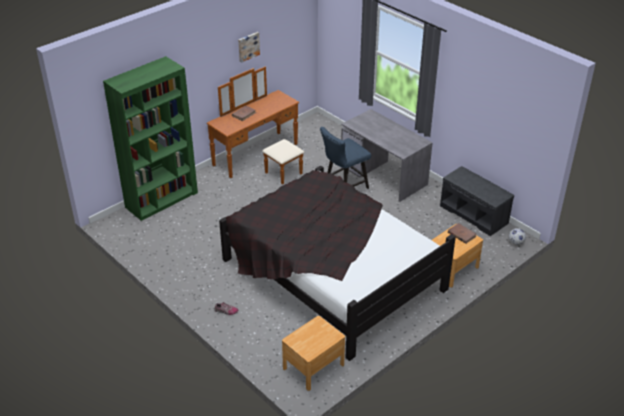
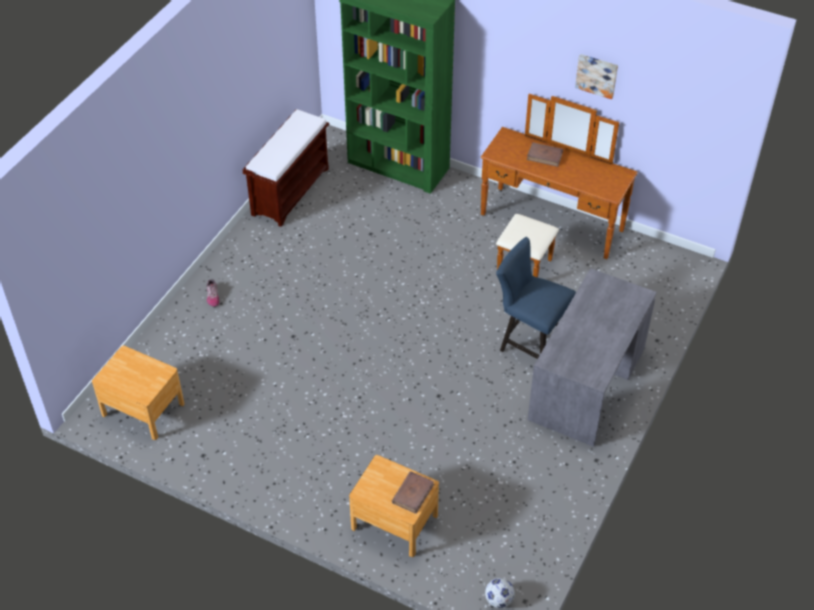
camera: 70 degrees right, 10 degrees up
(148, 252) = (290, 191): none -> brown bench
(331, 274) = (323, 381): black bed -> none
(474, 214) = (546, 527): grey bench -> none

